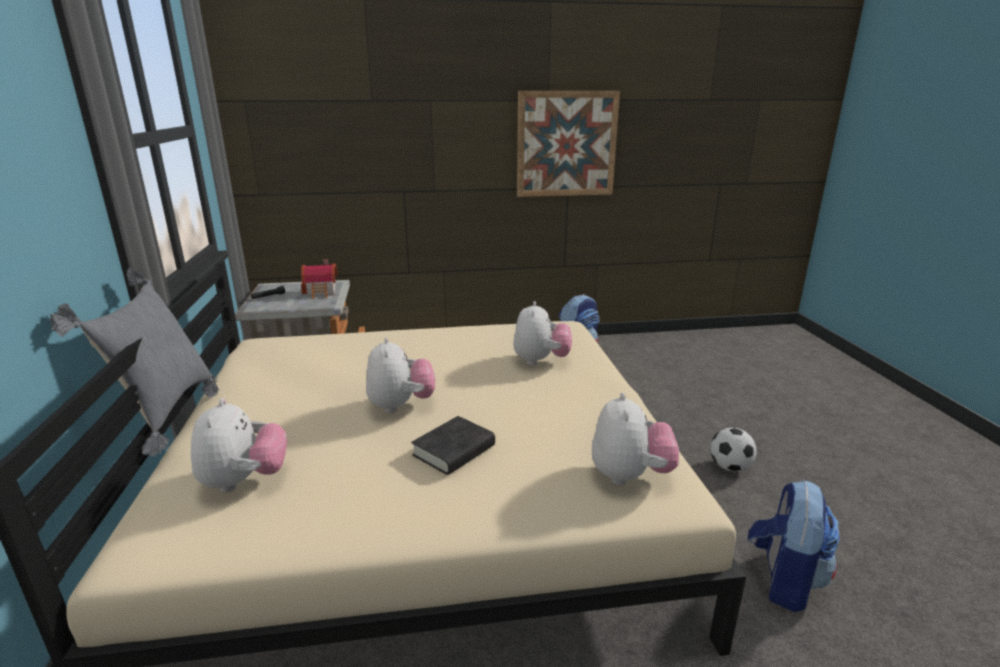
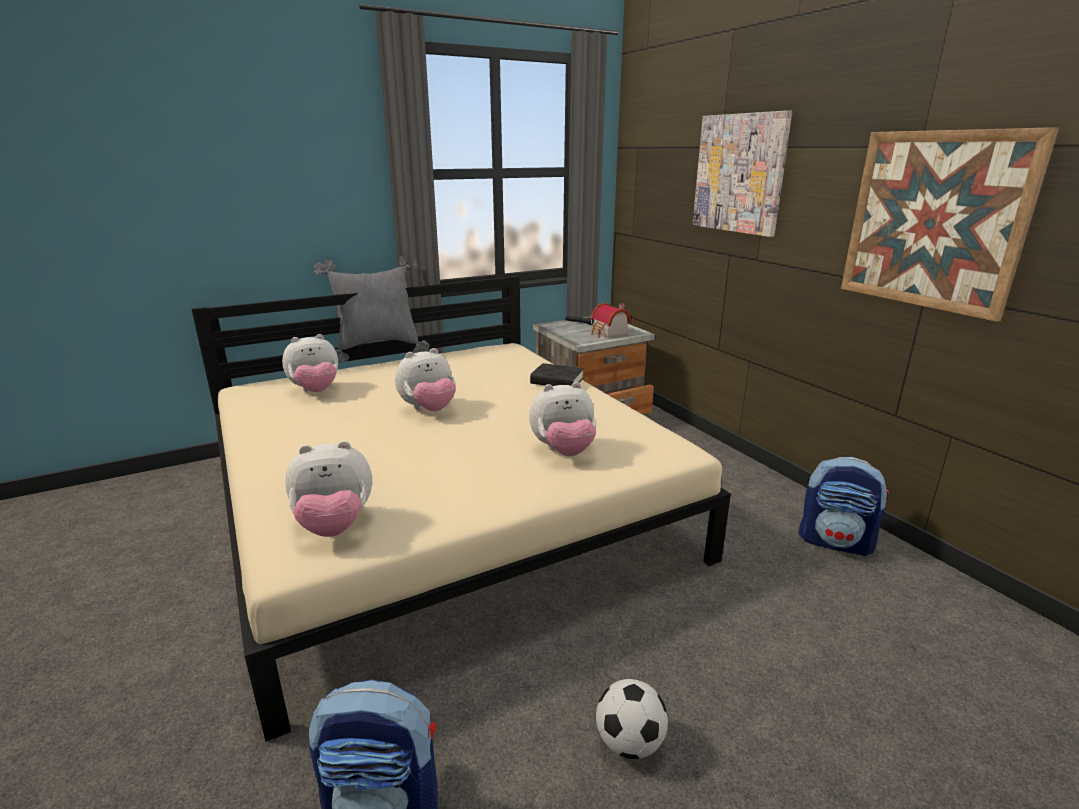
camera: 70 degrees right, 0 degrees up
(402, 122) = (739, 174): none -> picture
(454, 451) = (363, 442): black book -> black book (557, 381)

